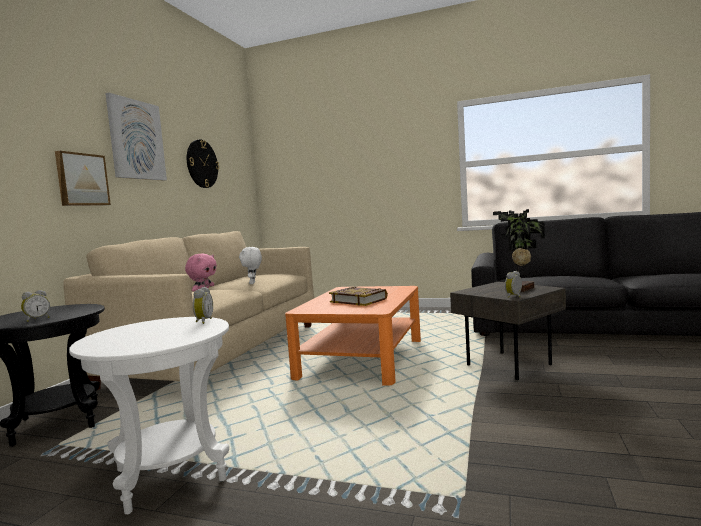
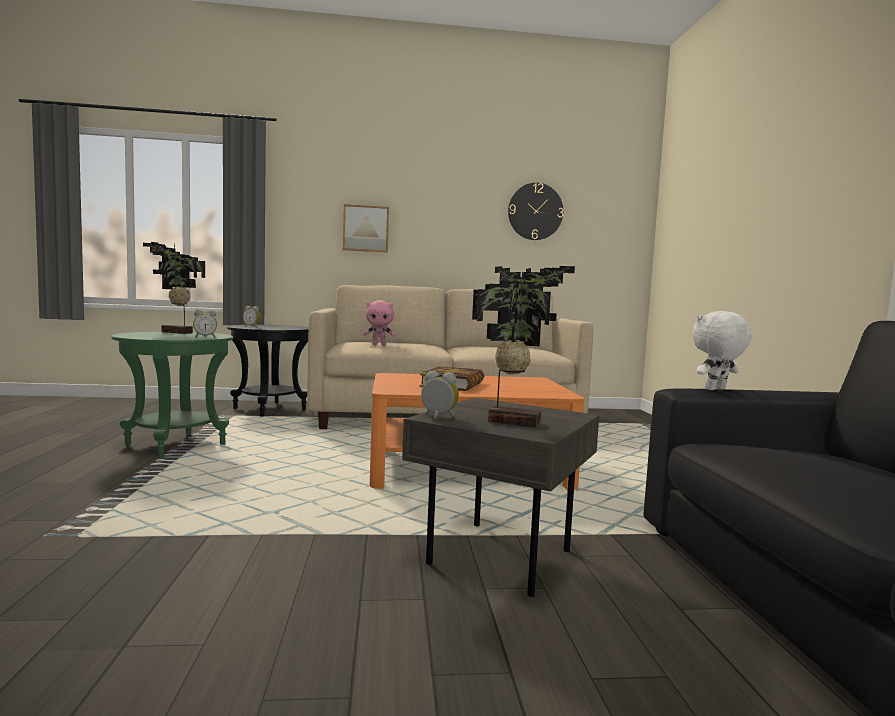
camera: 65 degrees right, 0 degrees up
(113, 335) = (176, 332): none -> potted plant
(136, 140) = (436, 190): picture -> none
(170, 475) = (176, 445): white side table -> green side table
(253, 283) = (475, 350): white plush toy -> white plush toy (716, 389)

